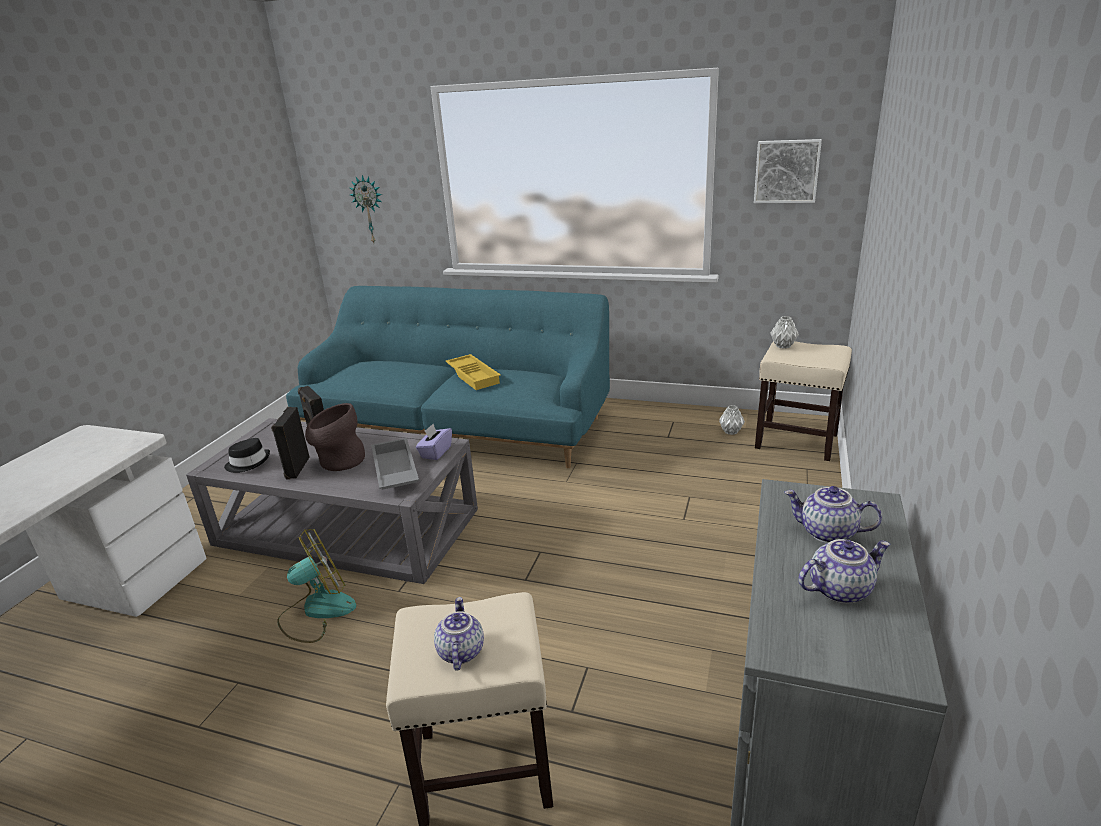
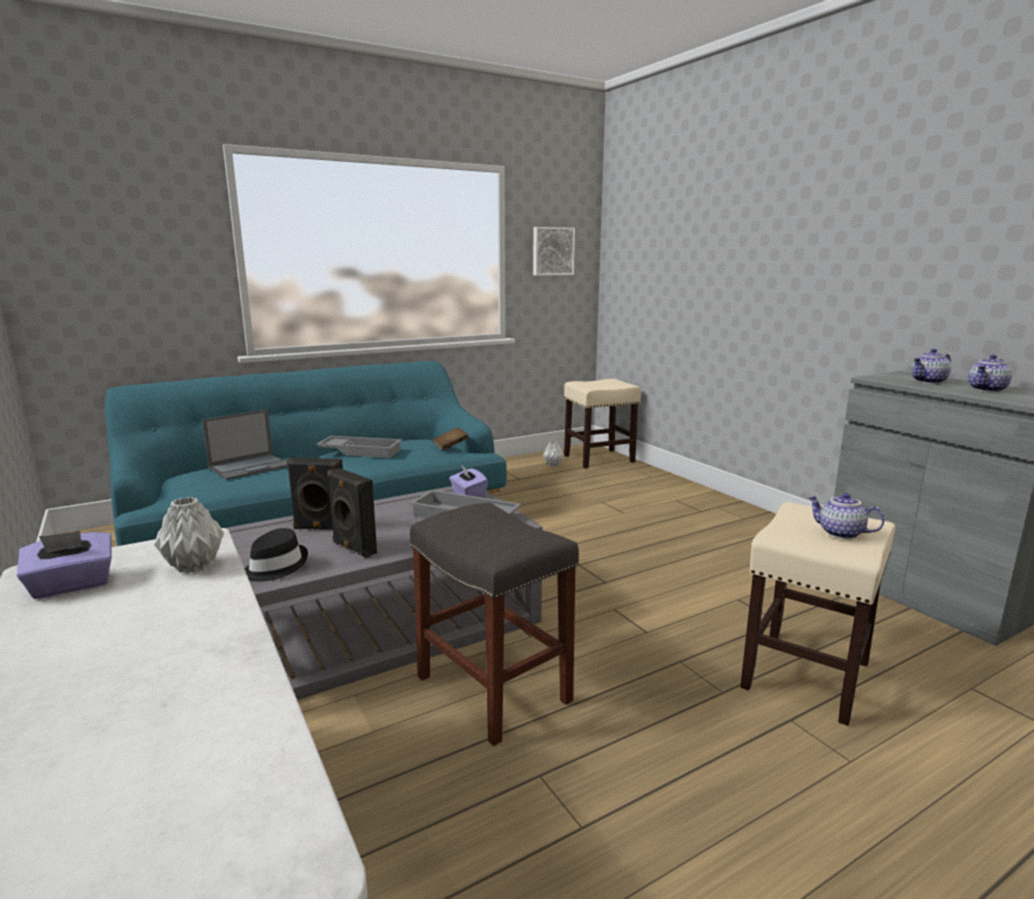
camera: 50 degrees left, 10 degrees down
(66, 448) = (72, 585): none -> purple tissue box
(317, 611) = (491, 688): fan -> grey stool
(339, 461) = (386, 530): brown vase -> none
(369, 209) = (121, 288): wall clock -> none
(394, 369) = (251, 467): none -> laptop
(474, 376) = (361, 451): yellow tray -> grey tray
(539, 392) = (450, 446): none -> brown book
(783, 346) = (582, 383): grey vase -> grey vase (195, 566)
(839, 589) = (987, 390): teapot -> teapot turned 150 degrees counterclockwise

